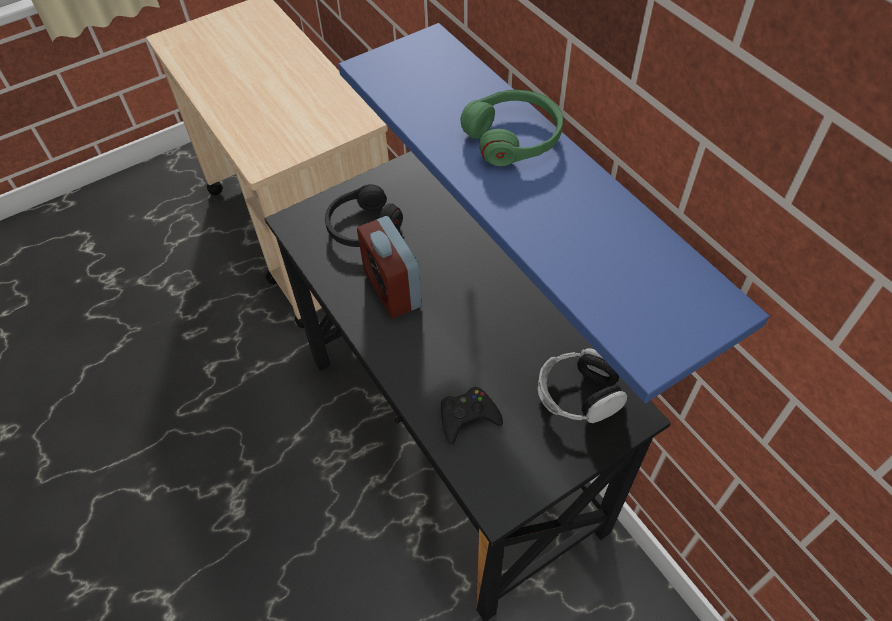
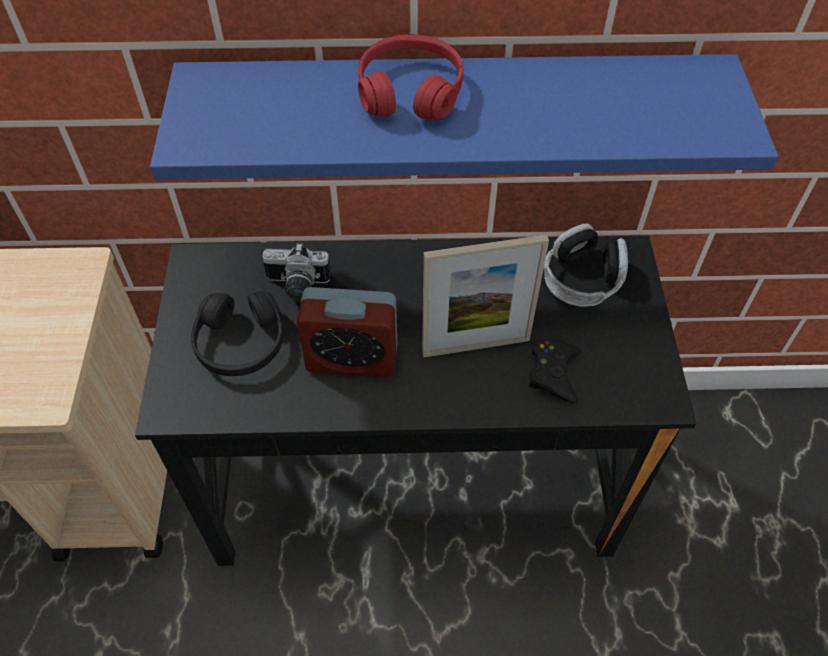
camera: 60 degrees left, 0 degrees up
(430, 228) = (297, 286): none -> camera
(456, 355) = (476, 346): none -> picture frame
(513, 137) = (410, 91): green headphones -> red headphones

